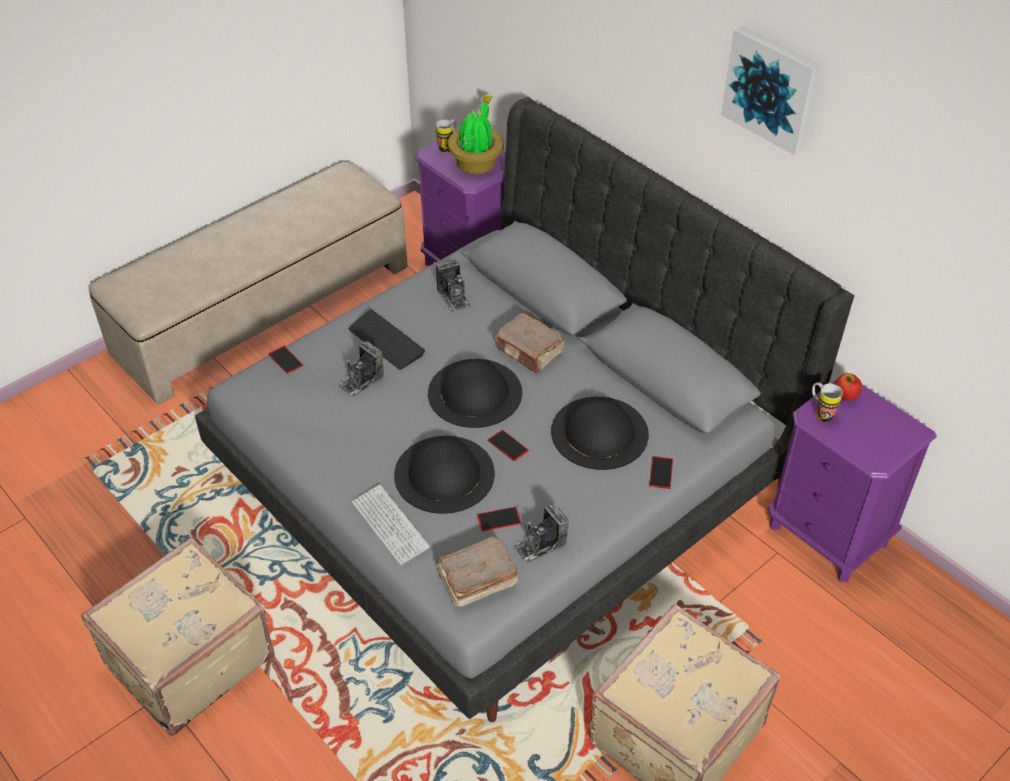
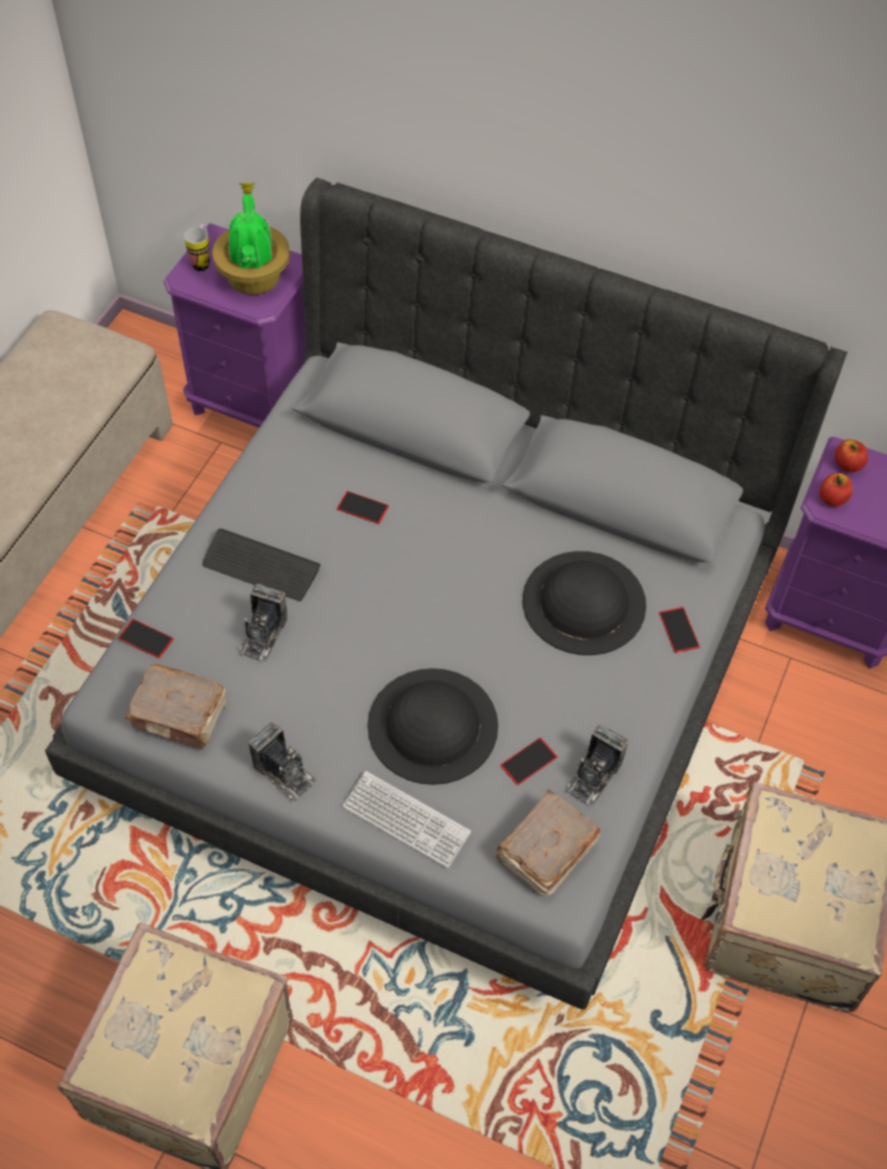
camera: 25 degrees left, 10 degrees up
(454, 297) = (311, 475): camera -> camera (284, 773)
(475, 392) = (410, 601): black hat -> none
(508, 445) = (487, 659): phone -> phone (362, 507)
(529, 352) = (445, 520): brown book -> brown book (180, 715)
(772, 88) = (711, 127): picture -> none
(820, 413) = (832, 498): mug -> apple

